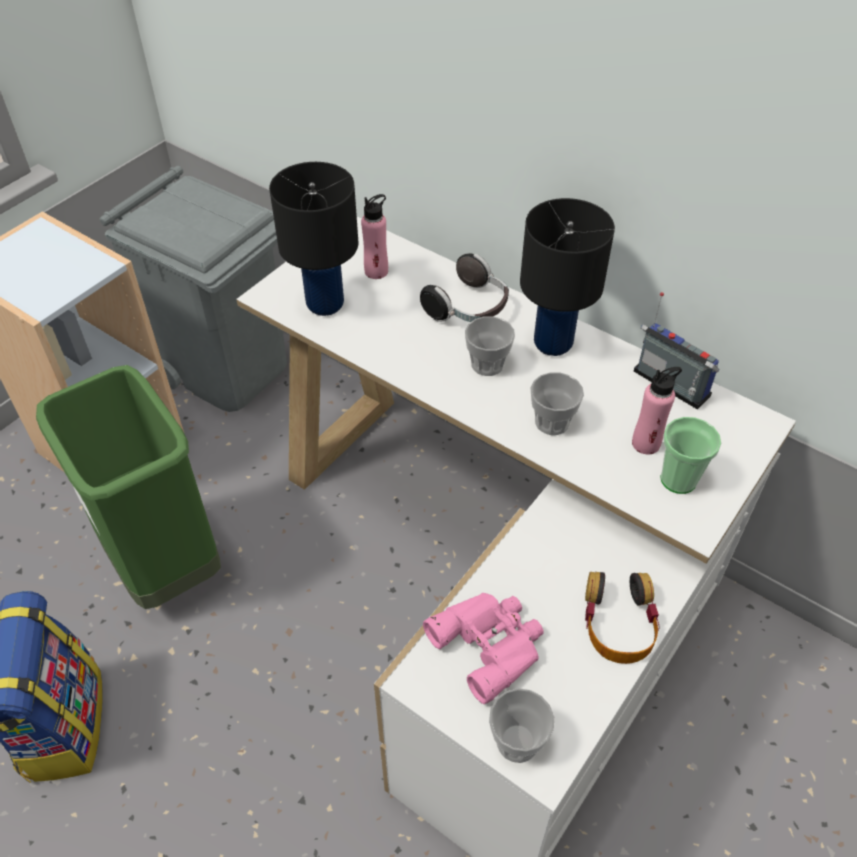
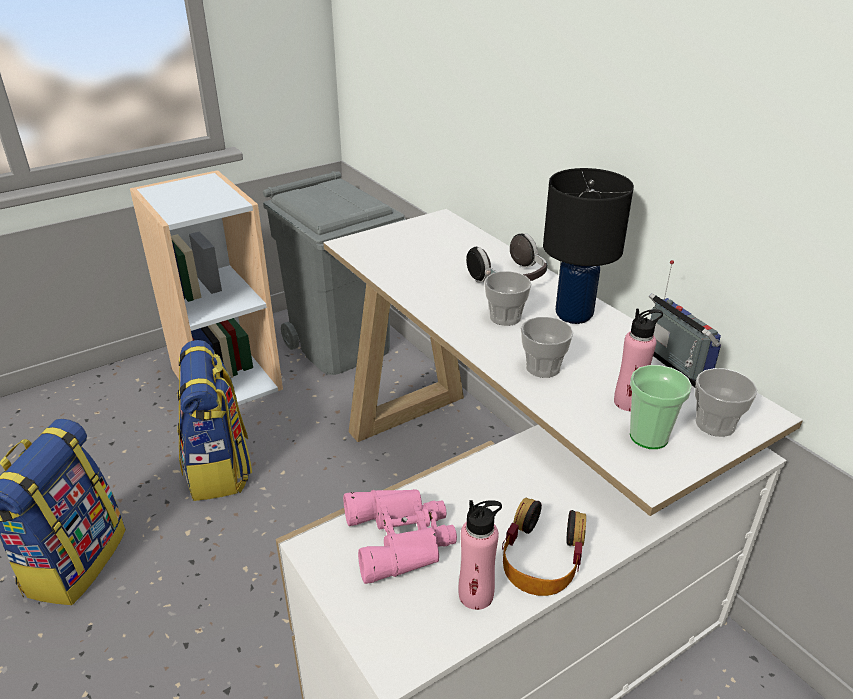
camera: 20 degrees right, 15 degrees down
(166, 565) = (219, 468): green trash can -> backpack
(323, 306) = (388, 257): black table lamp -> none
(376, 271) = (445, 244): pink bottle -> pink bottle (476, 595)
(517, 742) = (382, 629): cup -> cup (715, 424)

